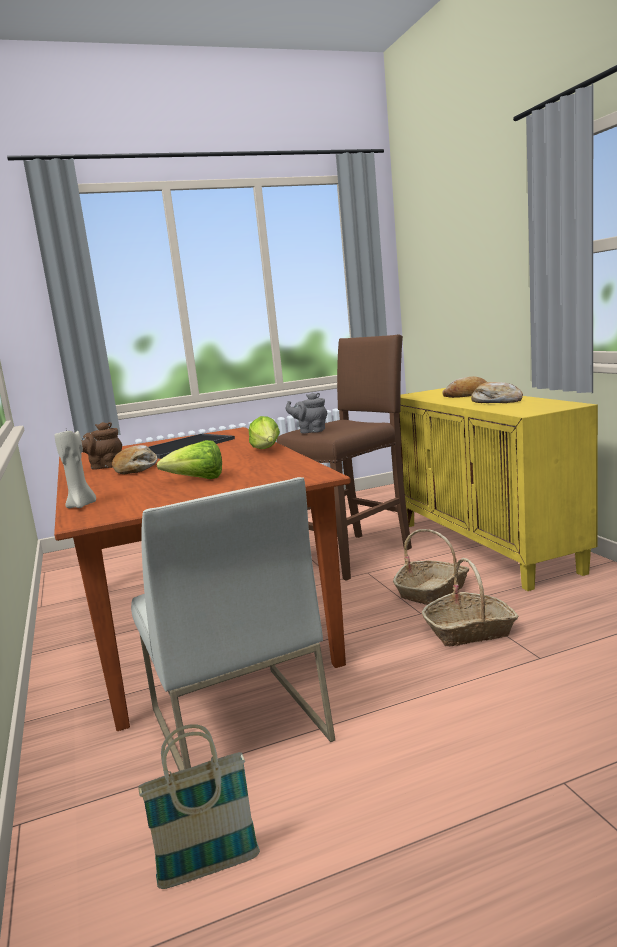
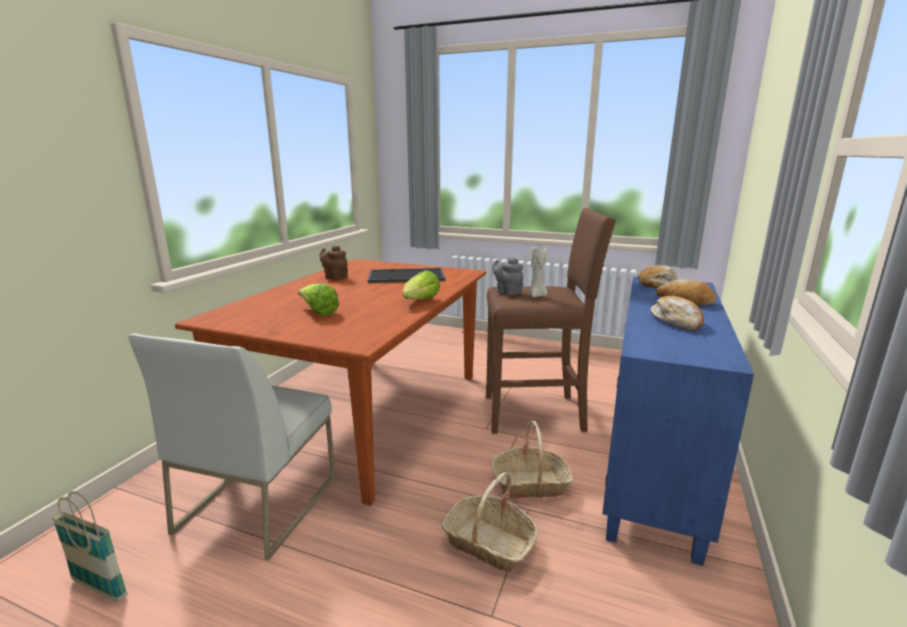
camera: 40 degrees right, 5 degrees up
(82, 506) = (236, 307): beige candle -> beige candle (537, 296)
(137, 469) = (336, 287): bread -> bread (657, 284)
(487, 546) = (654, 468): yellow cabinet -> blue cabinet

